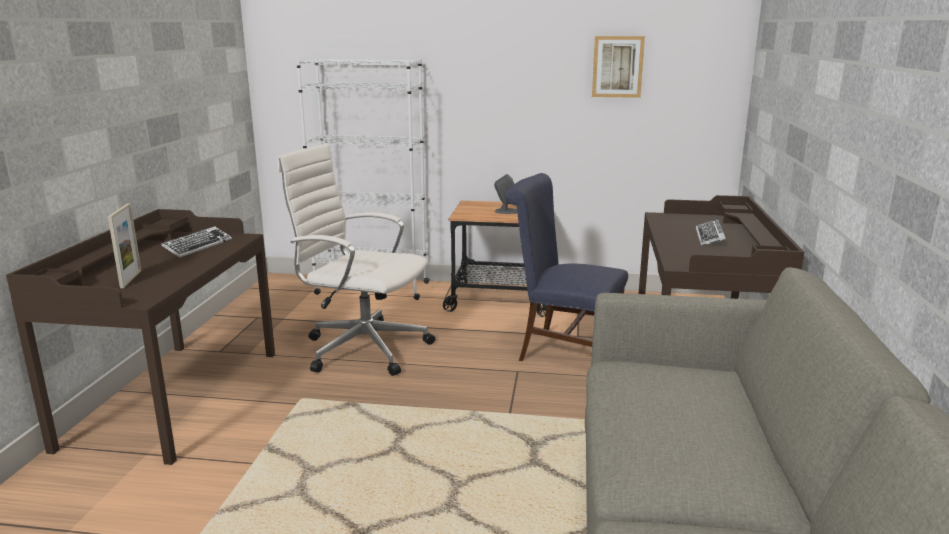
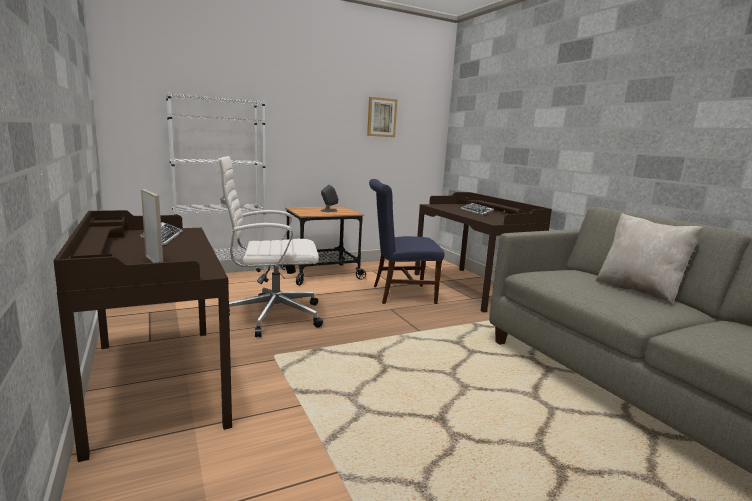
camera: 35 degrees left, 5 degrees down
(747, 440) = (638, 290): none -> beige pillow

